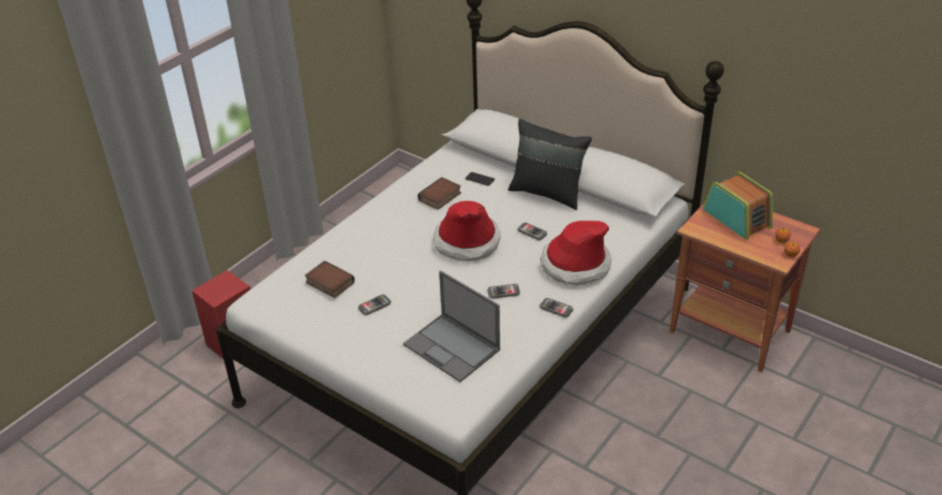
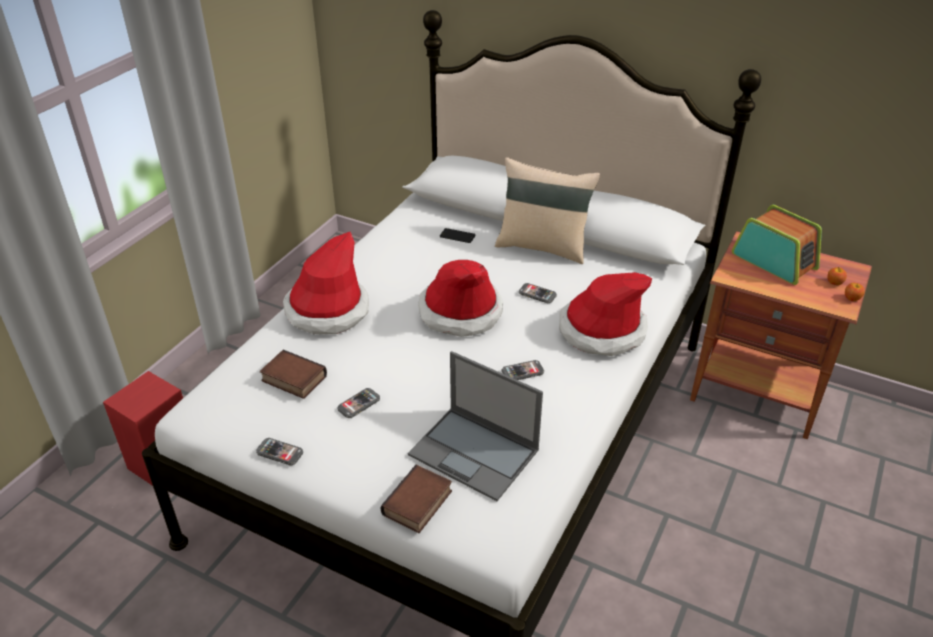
camera: 10 degrees left, 0 degrees up
(364, 233) = (327, 311): none -> hat
(440, 197) = (414, 260): book -> book (418, 504)
(548, 193) = (543, 246): black pillow -> beige pillow
(556, 308) = (594, 388): phone -> phone (280, 452)

